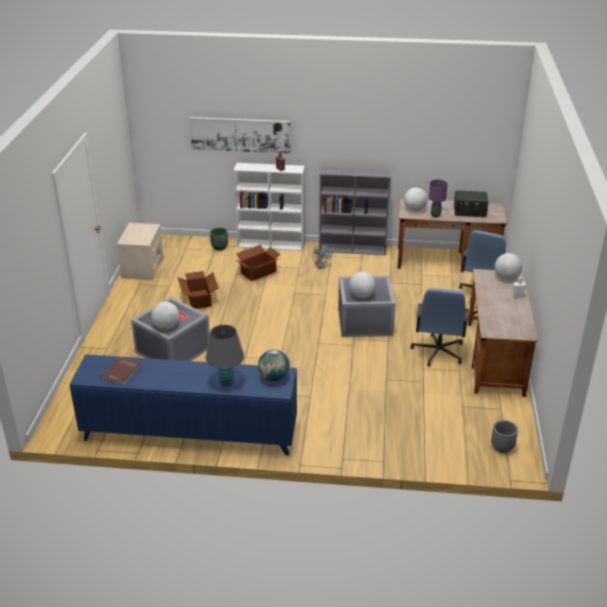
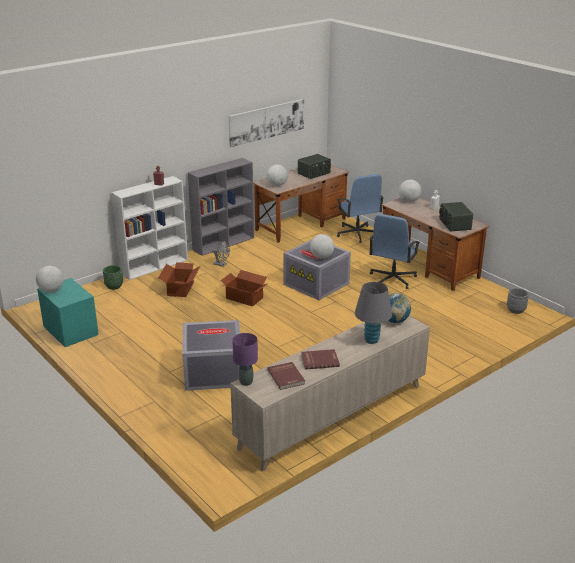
camera: 45 degrees left, 5 degrees down
(143, 267) = (70, 330): beige nightstand -> turquoise nightstand
(163, 374) = (319, 360): none -> red book
(166, 326) = (222, 343): globe -> globe (51, 290)
(190, 434) = (333, 416): blue cabinet -> beige cabinet
(199, 299) = (167, 328): cardboard box -> cardboard box (244, 298)
(240, 134) = (112, 161): picture -> picture (266, 122)
(435, 215) = (297, 183): purple table lamp -> purple table lamp (246, 382)
(438, 352) = (392, 279): blue office chair -> blue office chair turned 60 degrees clockwise
(503, 322) = (454, 224): none -> radio

